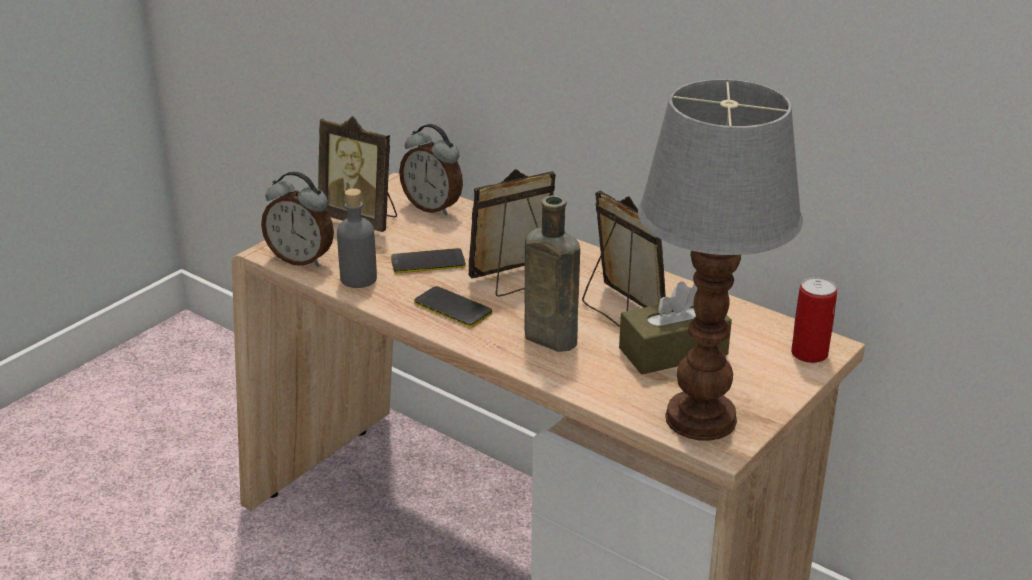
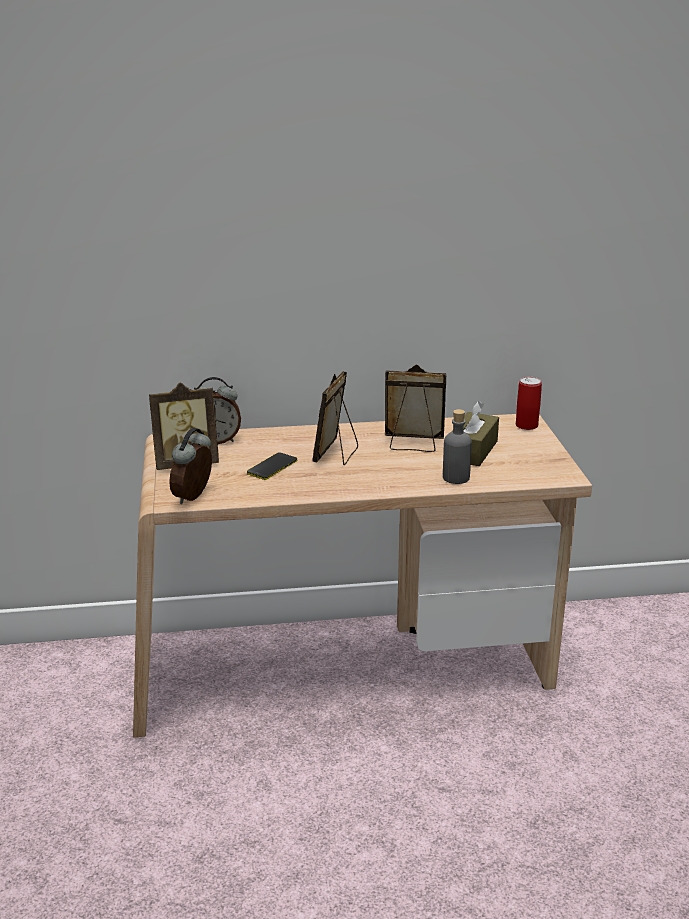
camera: 45 degrees left, 5 degrees down
(301, 259) = (194, 497): alarm clock -> alarm clock turned 135 degrees clockwise
(358, 279) = (250, 491): grey bottle -> grey bottle (456, 478)
(452, 308) = (332, 481): phone -> none
(547, 337) = (406, 472): brown bottle -> none
(702, 420) = (540, 471): table lamp -> none

